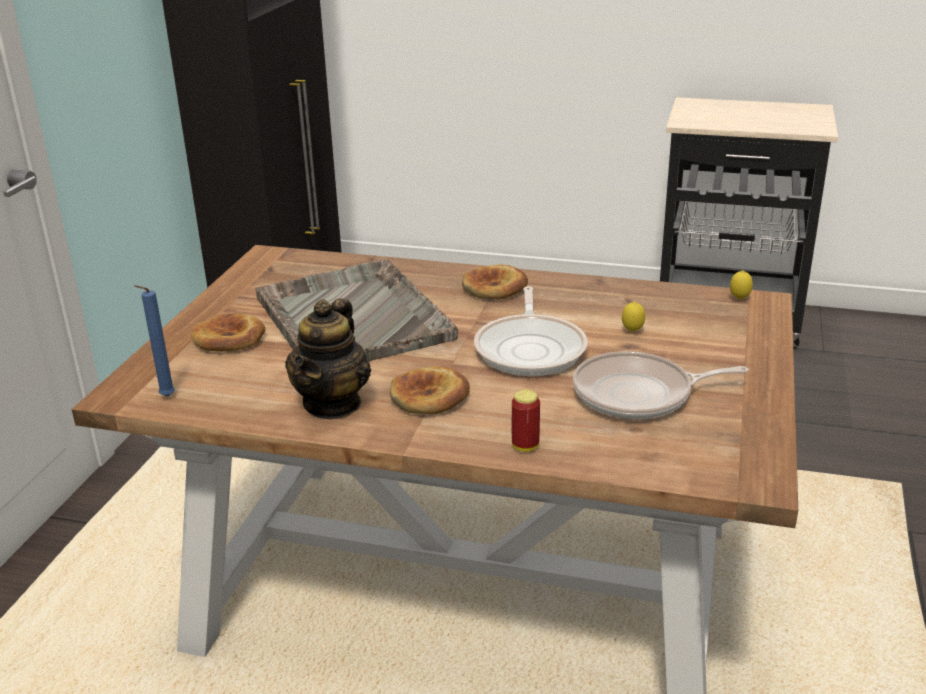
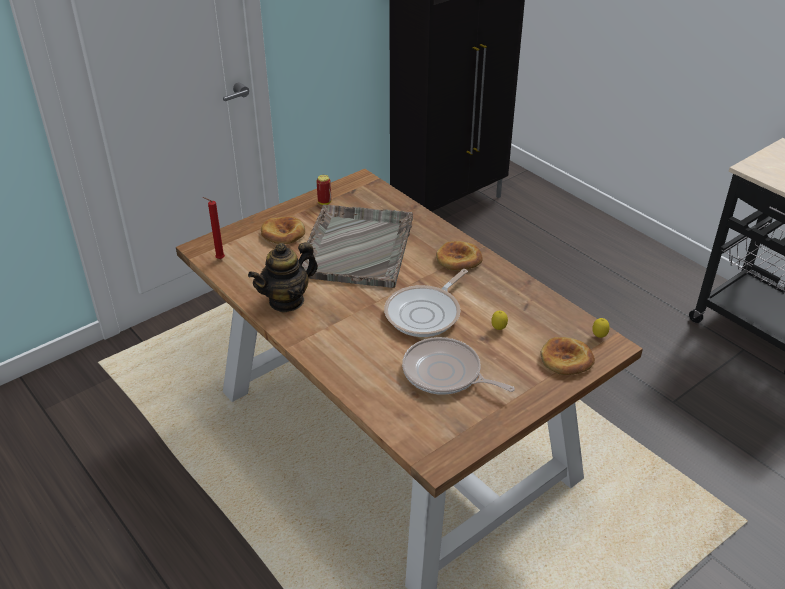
camera: 35 degrees right, 10 degrees up
(165, 397) = (218, 259): blue candle -> red candle
(429, 396) = (336, 319): bread -> bread (566, 359)
(525, 446) = (347, 375): can -> can (324, 202)

